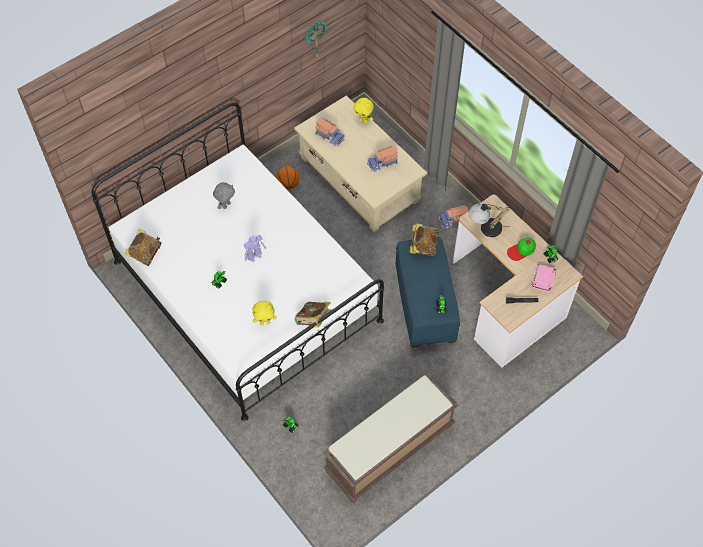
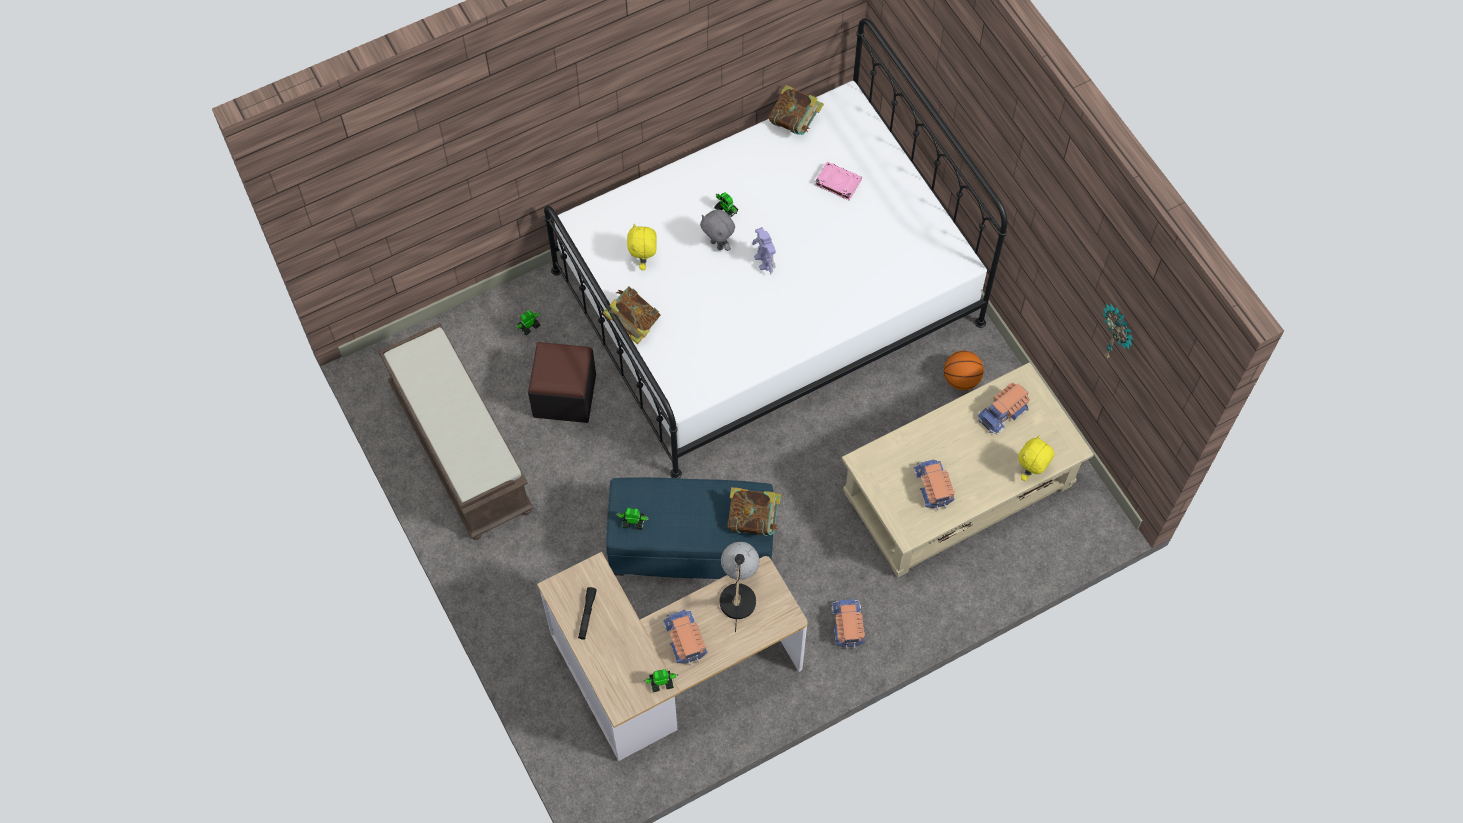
camera: 100 degrees right, 5 degrees up
(226, 205) = (866, 233): grey plush toy -> grey plush toy (718, 244)
(338, 393) = (564, 395): none -> black ottoman
(521, 250) = (684, 639): cap -> toy truck
(543, 280) = (620, 660): pink book -> pink book (837, 182)

